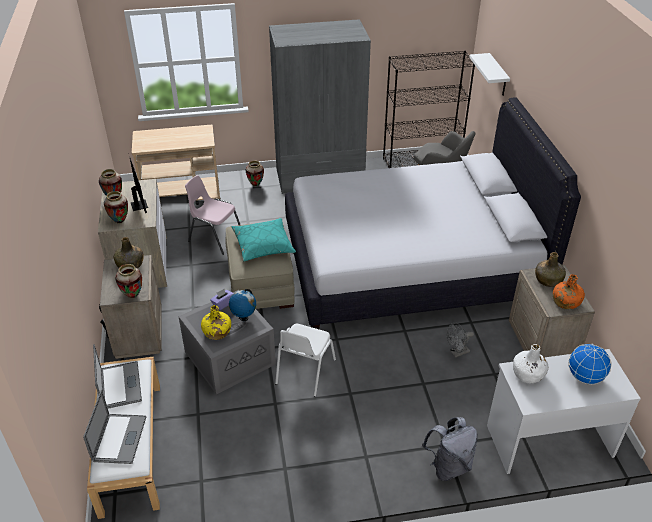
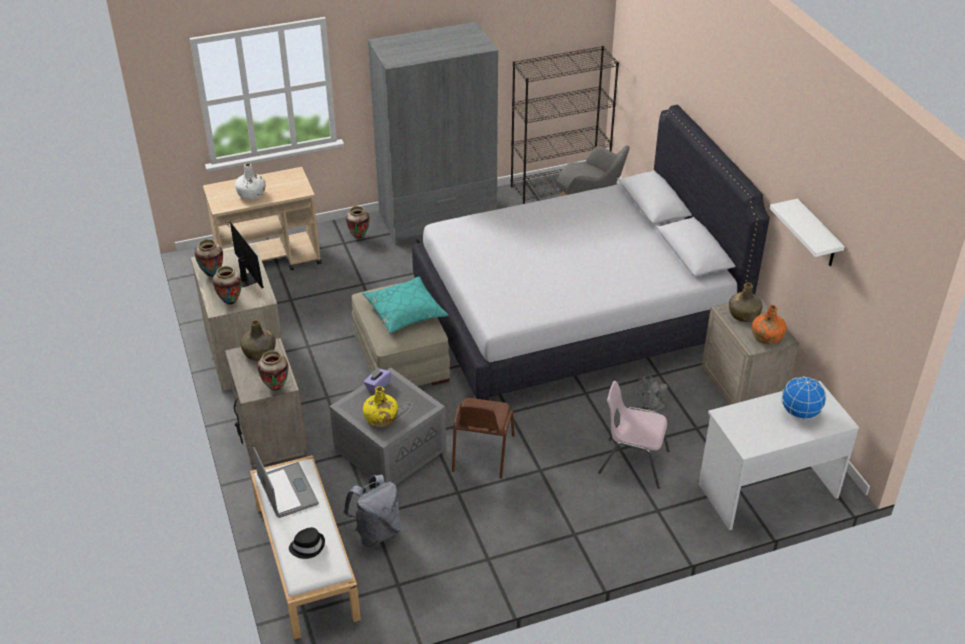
camera: 10 degrees left, 0 degrees up
(119, 438) = (307, 546): laptop -> black hat
(215, 237) = (328, 309): pink chair -> pink chair (632, 462)
(243, 318) = (407, 399): globe -> none
(304, 372) = (482, 454): white chair -> brown chair
(448, 466) = (666, 531): grey backpack -> grey backpack (376, 532)
(498, 75) = (650, 77): white shelf -> white shelf (817, 235)
(528, 374) = (741, 417): white bottle -> white bottle (251, 194)

